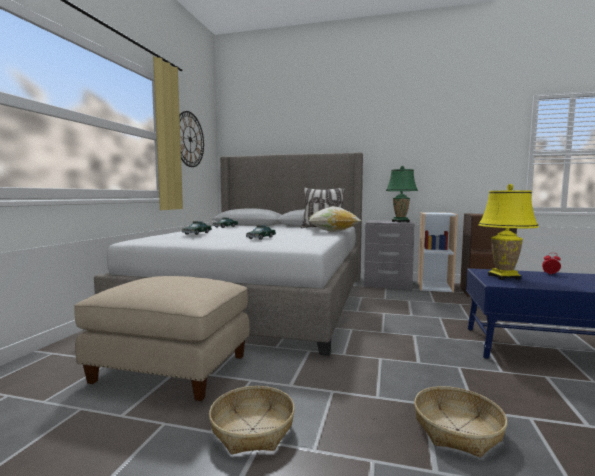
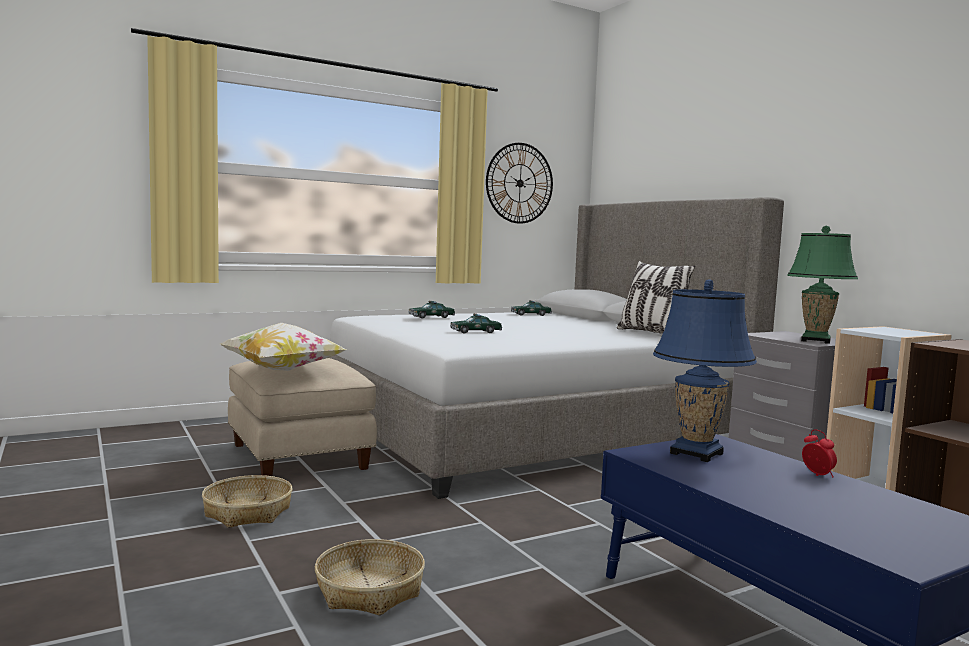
camera: 45 degrees right, 0 degrees up
(332, 232) = (620, 339): pillow -> pillow (282, 370)
(504, 277) = (696, 453): yellow table lamp -> blue table lamp

